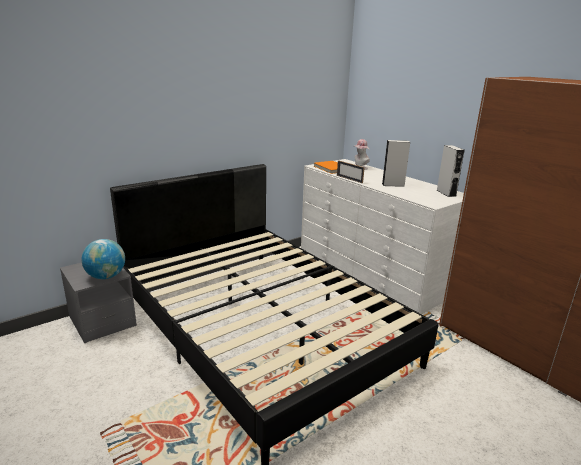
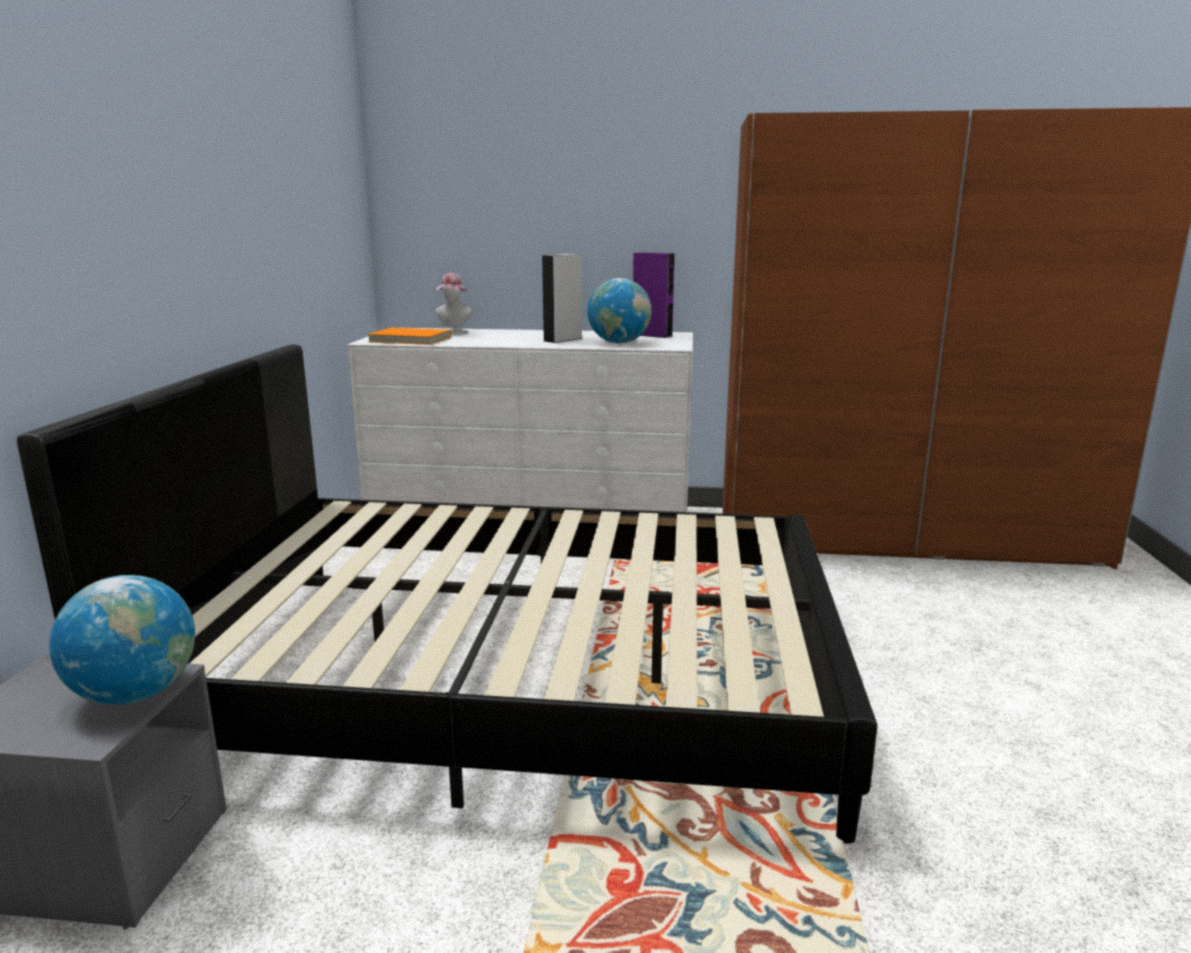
camera: 45 degrees left, 5 degrees down
(349, 179) = (481, 345): picture frame -> none
(413, 194) = (619, 343): none -> globe
(446, 193) = (652, 335): grey speaker -> purple speaker

